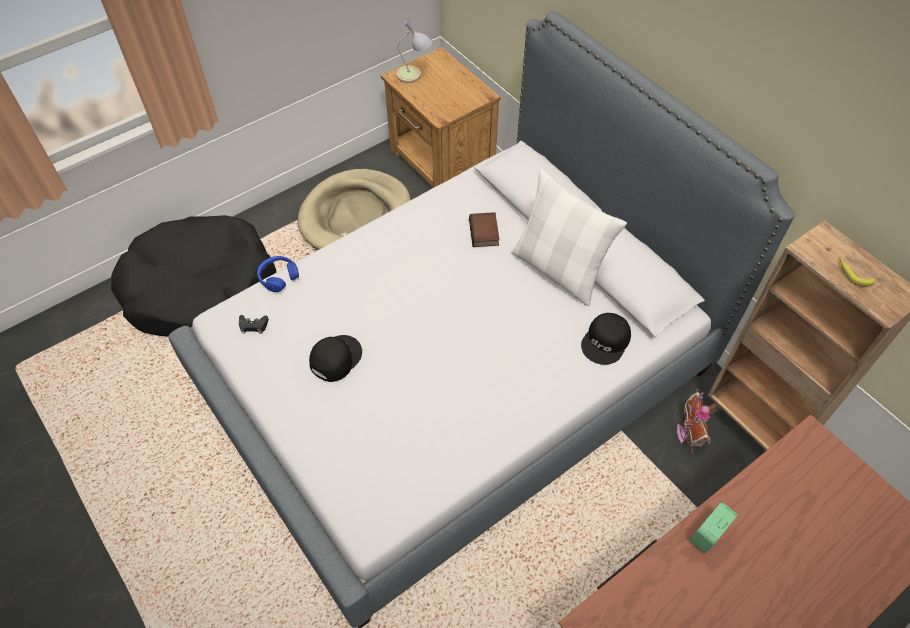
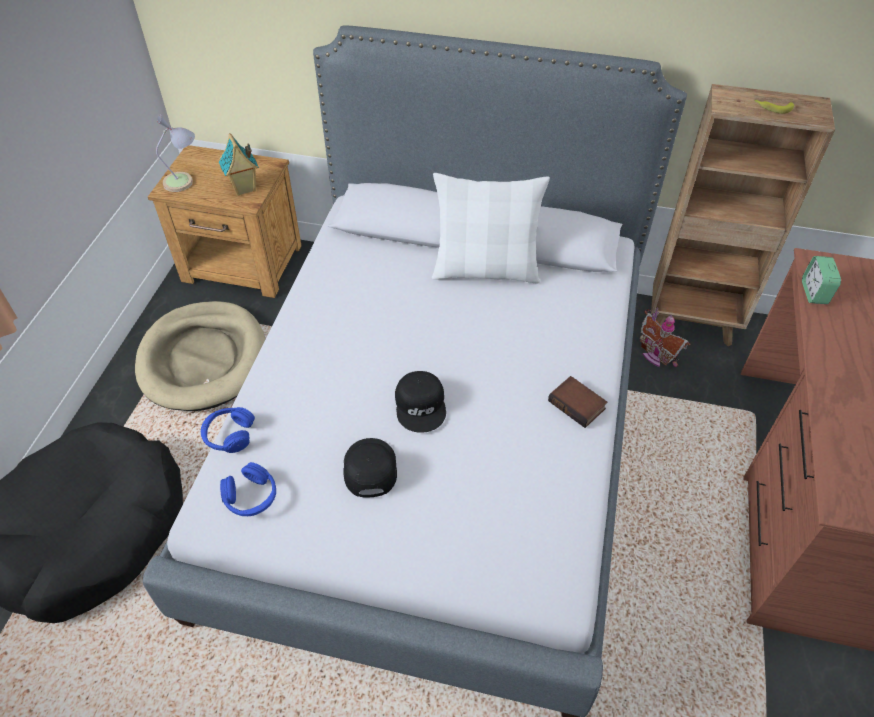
camera: 40 degrees left, 5 degrees down
(253, 326) = (251, 497): black game controller -> blue headphones
(447, 104) = (244, 189): none -> toy house
(485, 233) = (392, 276): book -> book (578, 404)
(606, 342) = (581, 301): black cap -> black cap (421, 405)
(708, 534) = (833, 375): alarm clock -> alarm clock (814, 293)

